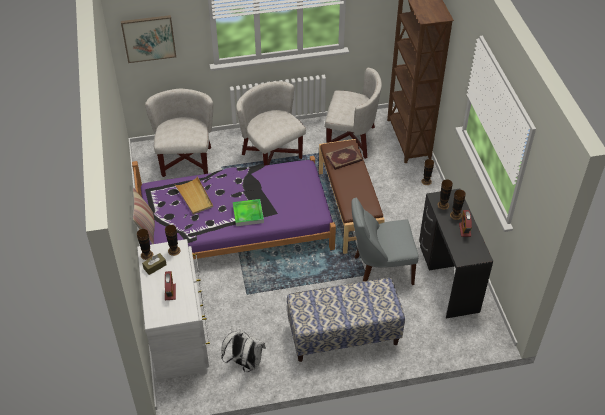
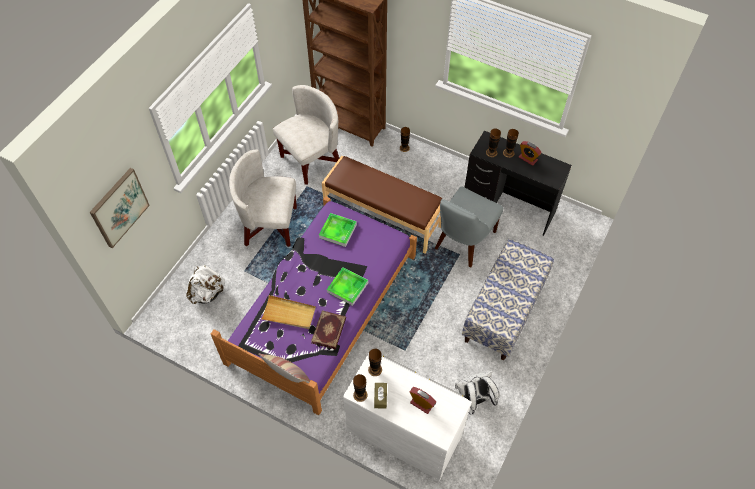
camera: 50 degrees left, 10 degrees up
(186, 161) = (208, 293): white armchair -> white backpack
(290, 179) = (338, 231): none -> tray
(344, 159) = (358, 178): book -> book (329, 330)

